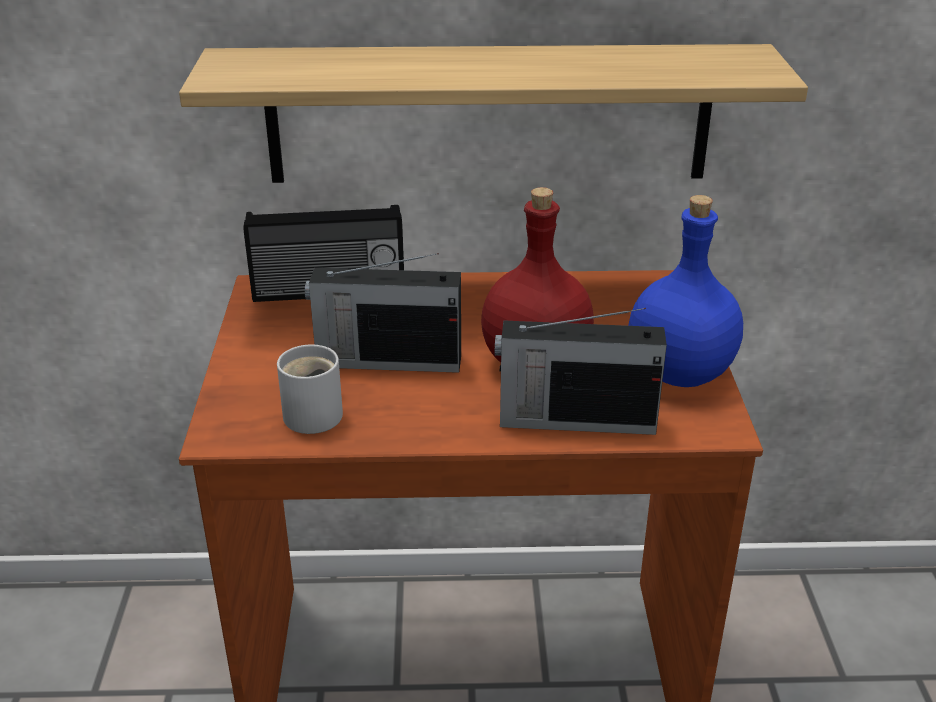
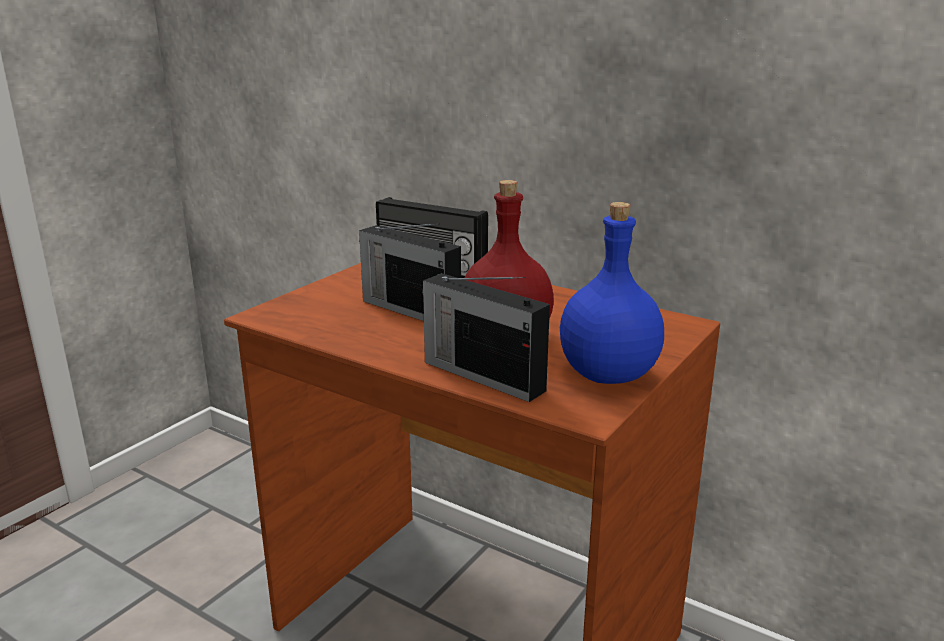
camera: 35 degrees right, 10 degrees down
(318, 413) = (327, 321): white mug -> none
(488, 114) = (568, 152): shelf -> none

